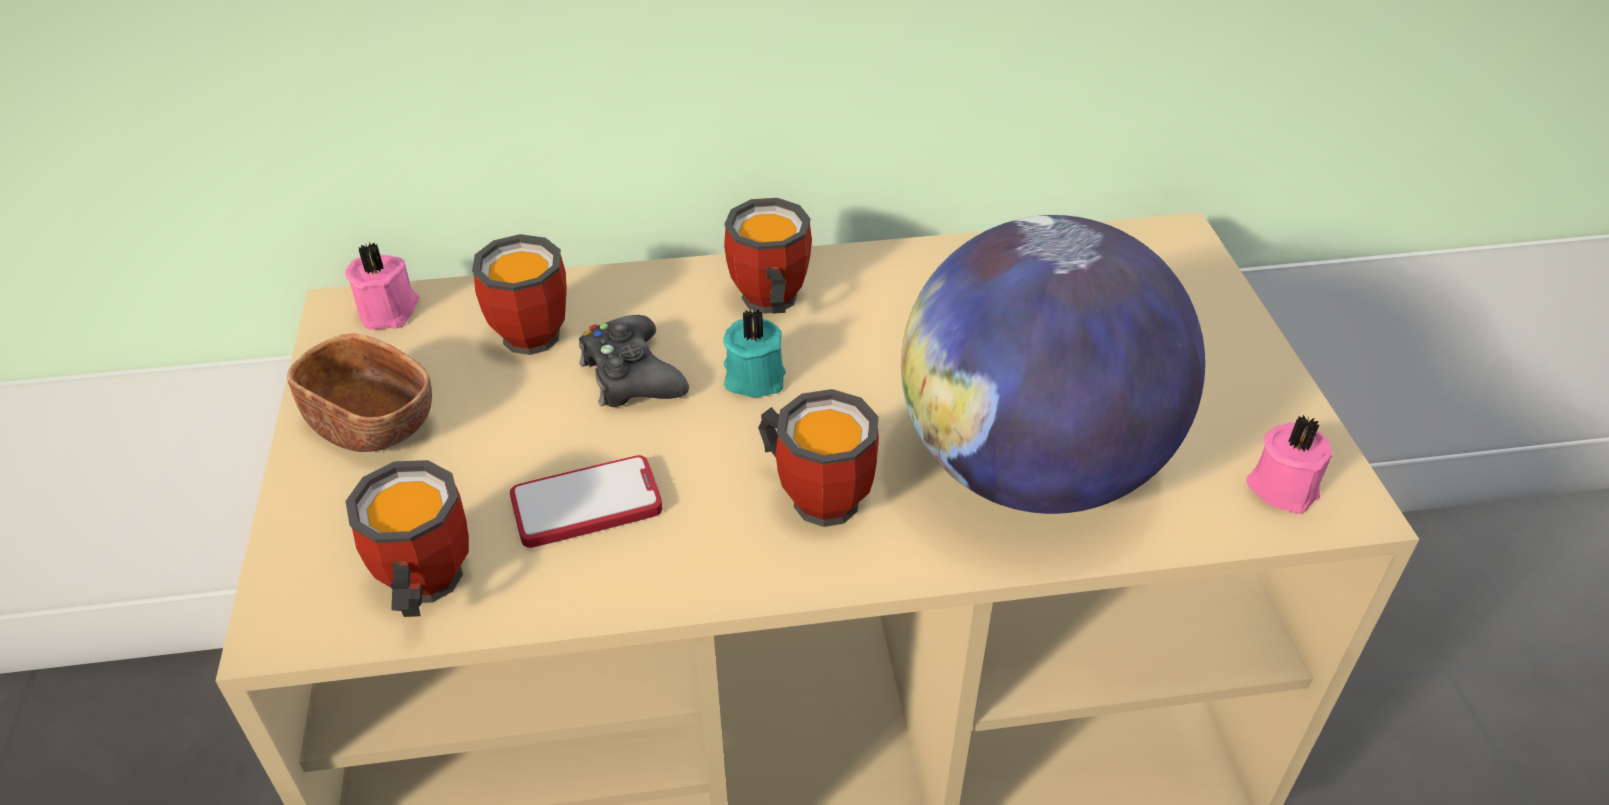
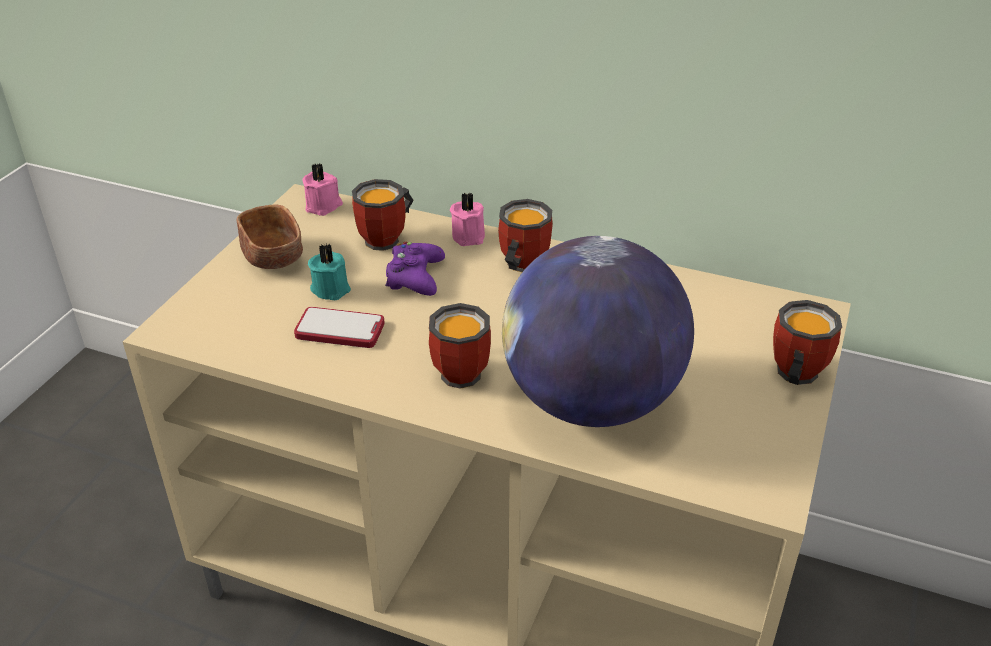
camera: 30 degrees right, 5 degrees down
(419, 588) = (234, 337): mug -> mug (792, 375)
(631, 375) = (415, 277): black game controller -> purple game controller
(753, 377) = (478, 300): turquoise candle -> turquoise candle (331, 288)
(1282, 485) = (740, 470): pink candle -> pink candle (469, 236)

